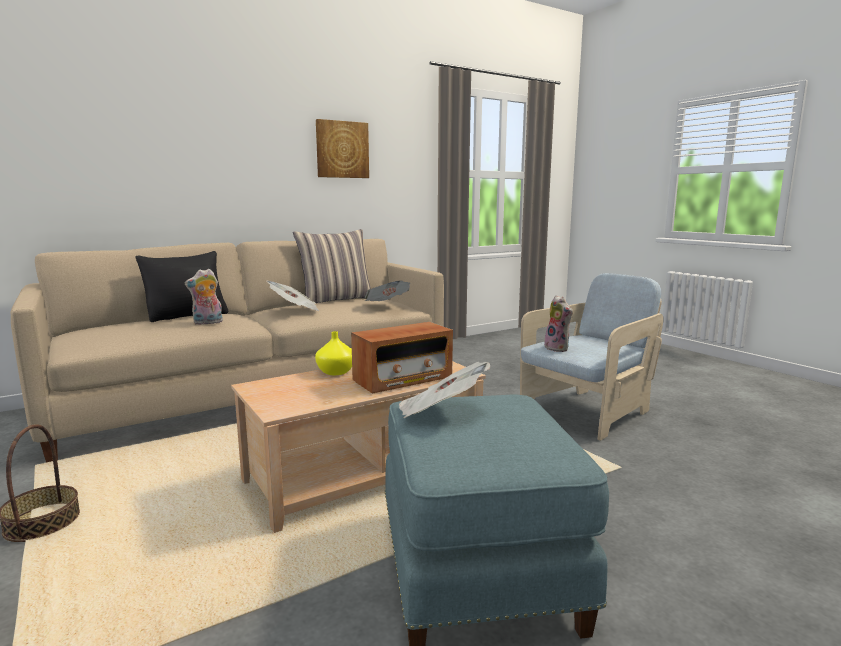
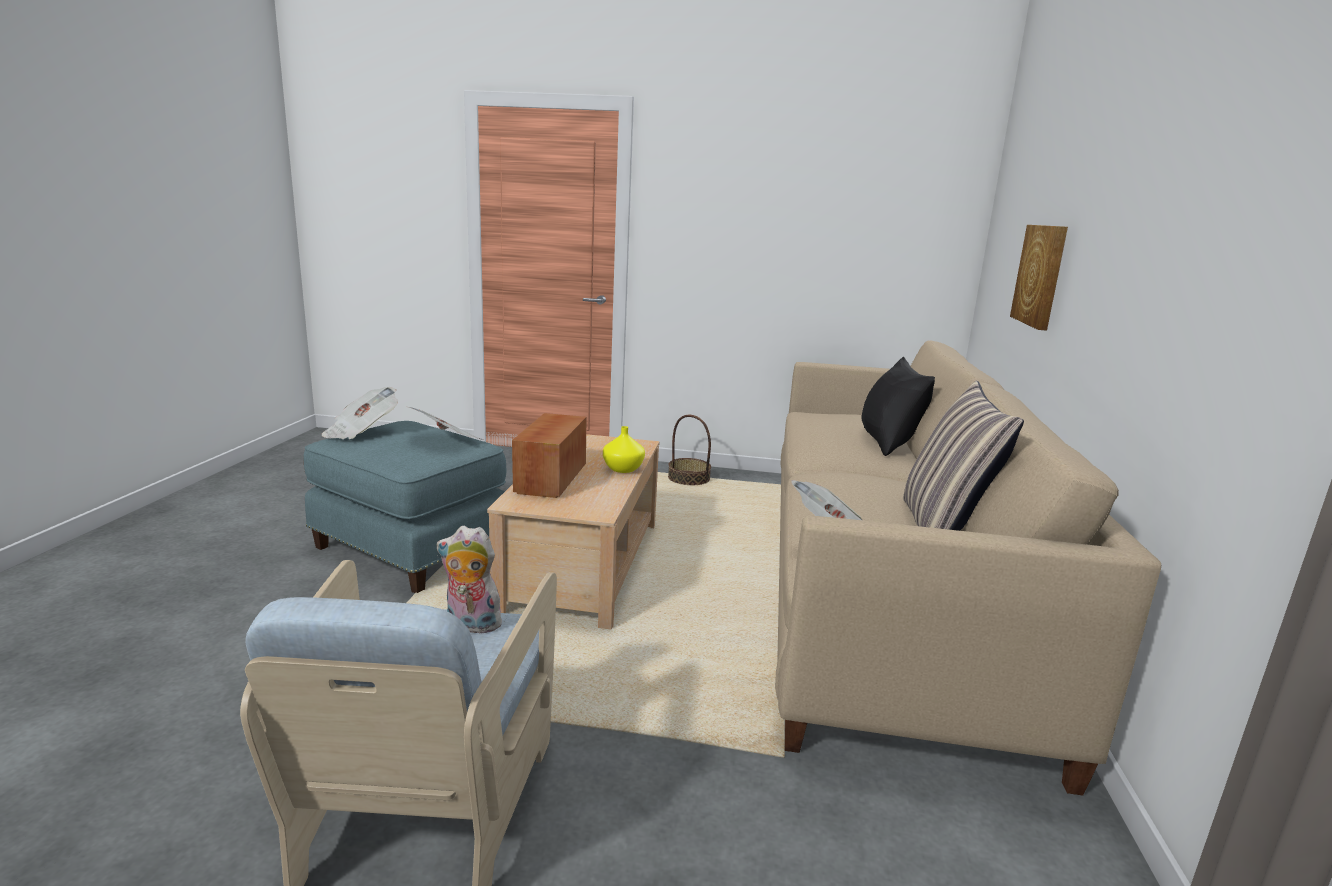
camera: 130 degrees right, 5 degrees up
(207, 323) = (824, 438): plush toy -> none
(295, 309) = (851, 477): newspaper -> newspaper (361, 432)
(342, 149) = (1217, 219): picture -> picture (1041, 275)

